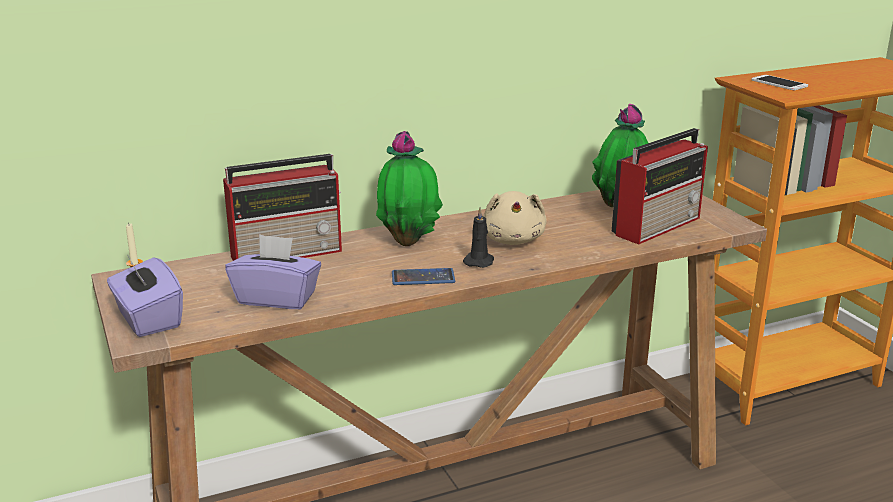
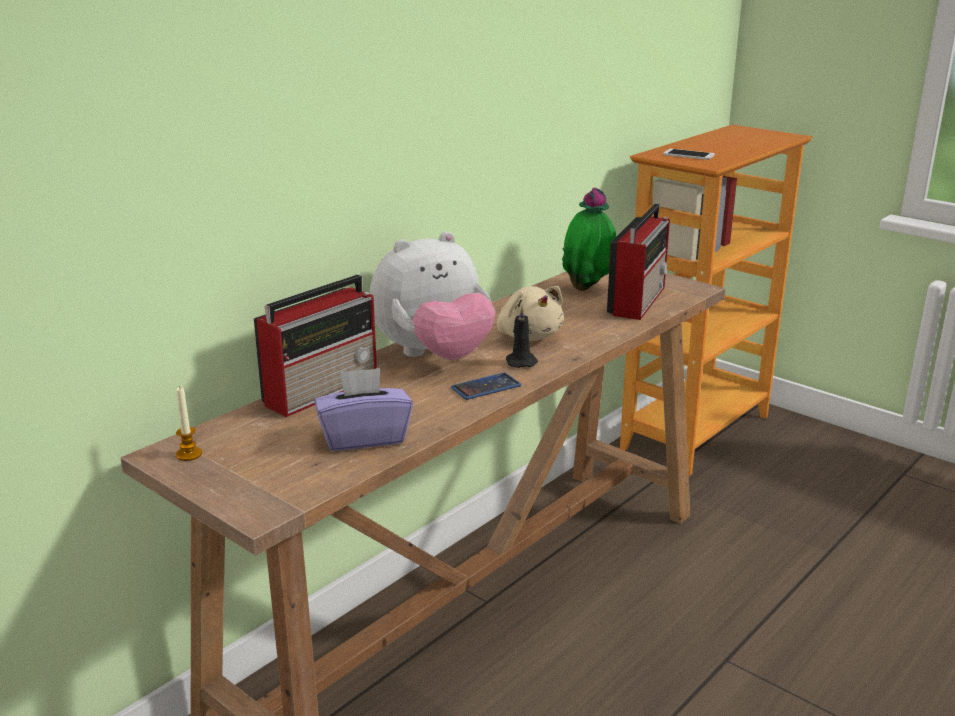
camera: 25 degrees left, 0 degrees up
(148, 319) = (248, 489): purple tissue box -> none
(409, 242) = (434, 356): potted plant -> plush toy

